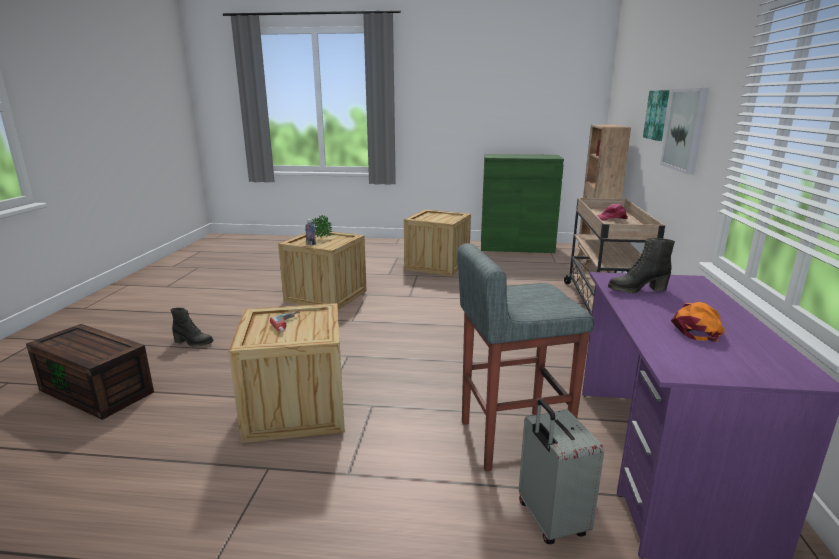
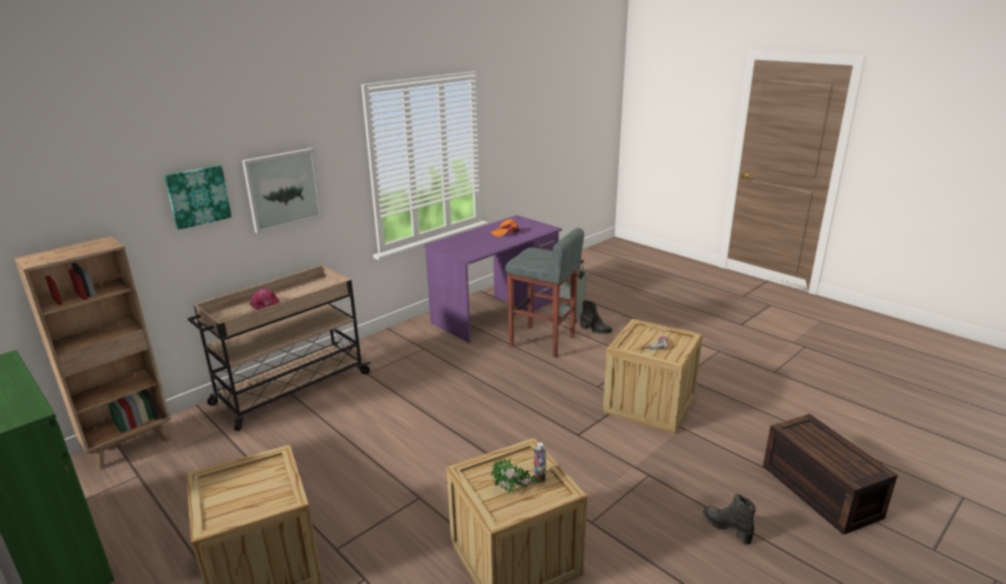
camera: 140 degrees left, 5 degrees up
(636, 290) = (478, 248): black boot -> black boot (595, 330)

